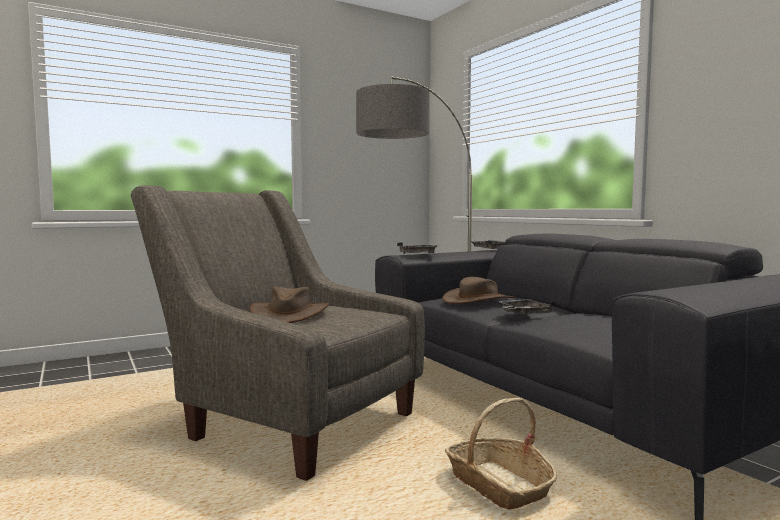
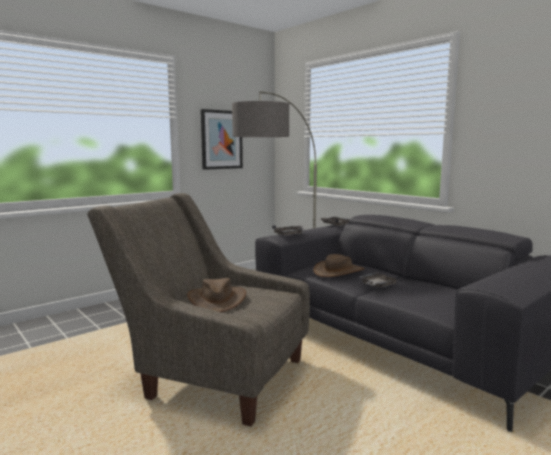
camera: 10 degrees left, 5 degrees up
(357, 150) = (221, 139): none -> picture
(499, 485) = (381, 415): basket -> none

